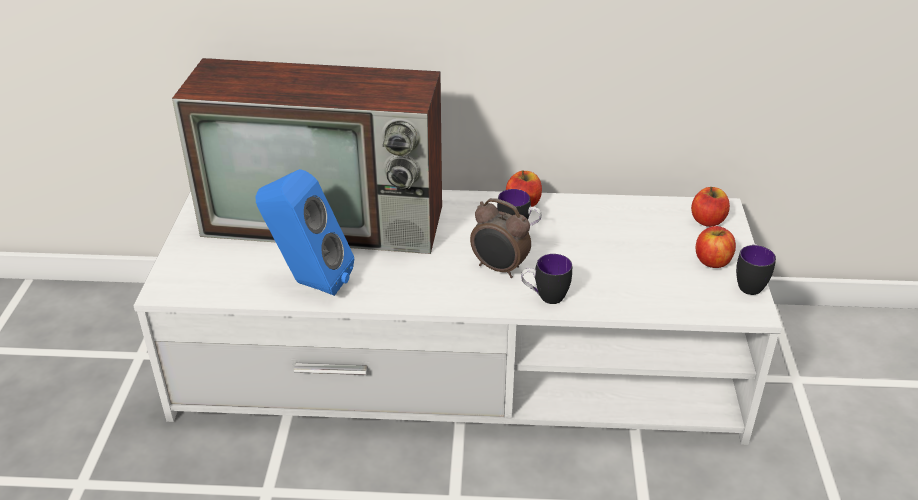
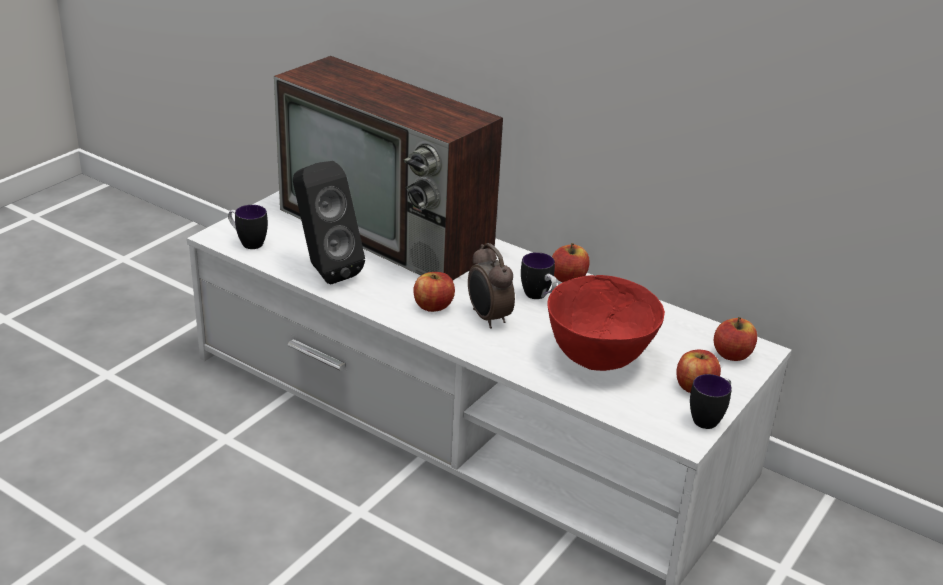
camera: 30 degrees right, 5 degrees down
(309, 283) = (324, 270): blue speaker -> black speaker
(442, 277) = (433, 306): none -> apple
(544, 297) = (502, 353): mug -> mug (247, 242)
(620, 268) = (597, 359): none -> red bowl

